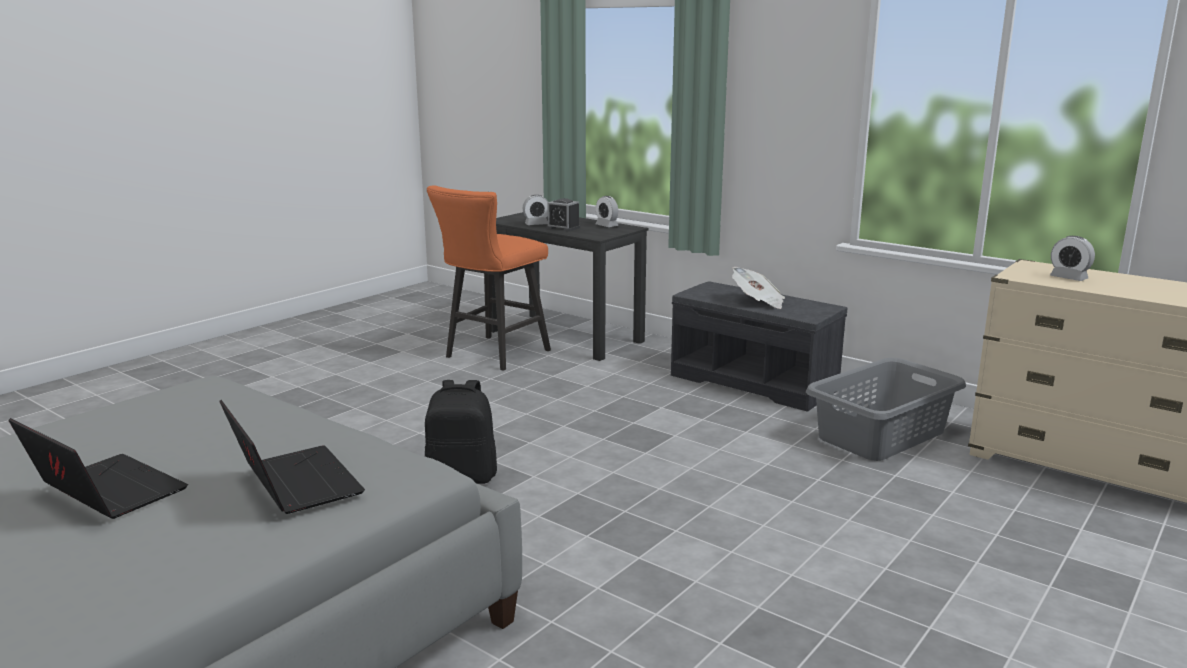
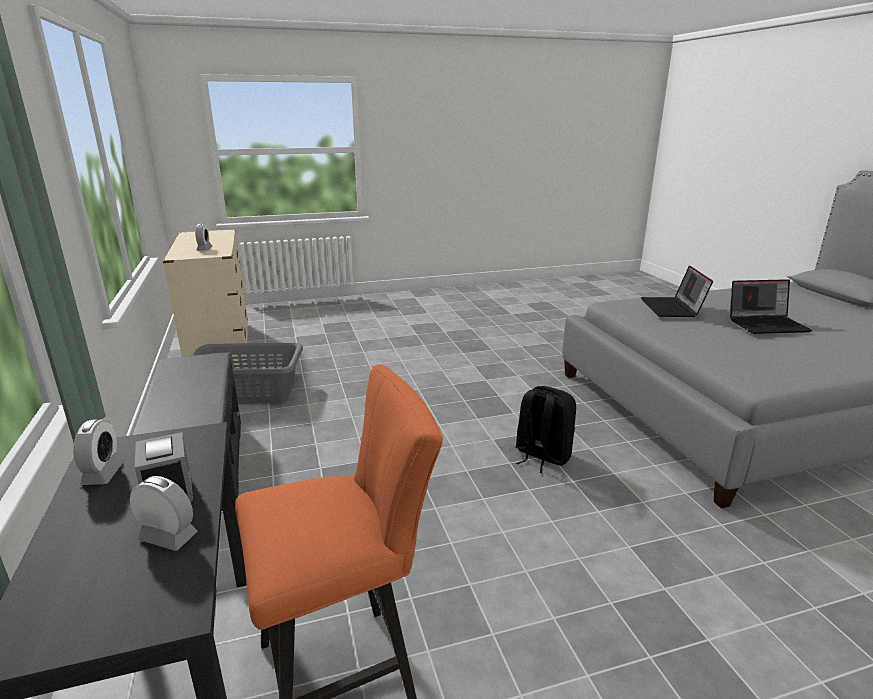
camera: 145 degrees left, 5 degrees up
(104, 492) = (767, 324): laptop -> laptop turned 75 degrees counterclockwise
(758, 302) = (196, 383): newspaper -> none

